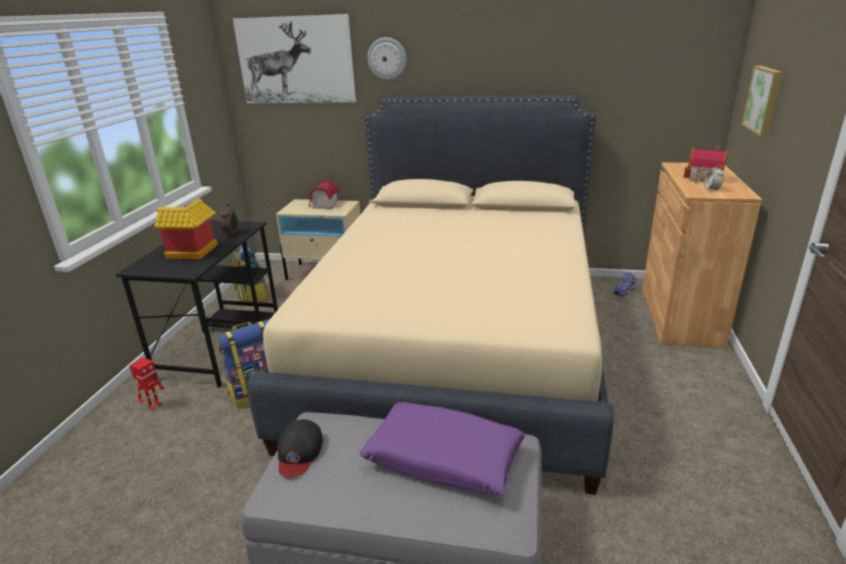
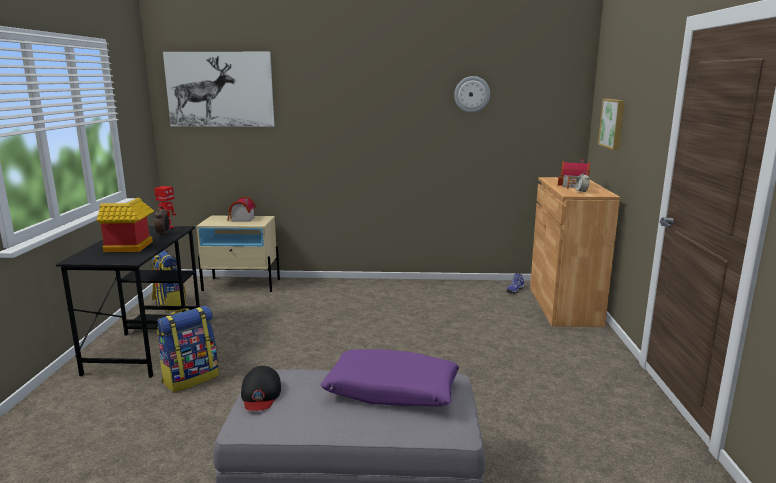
camera: 10 degrees left, 10 degrees down
(154, 405) = (85, 395): toy robot -> toy robot (168, 228)
(387, 59) = (304, 90): wall clock -> wall clock (472, 94)
(457, 346) = (376, 335): beige bed -> none

